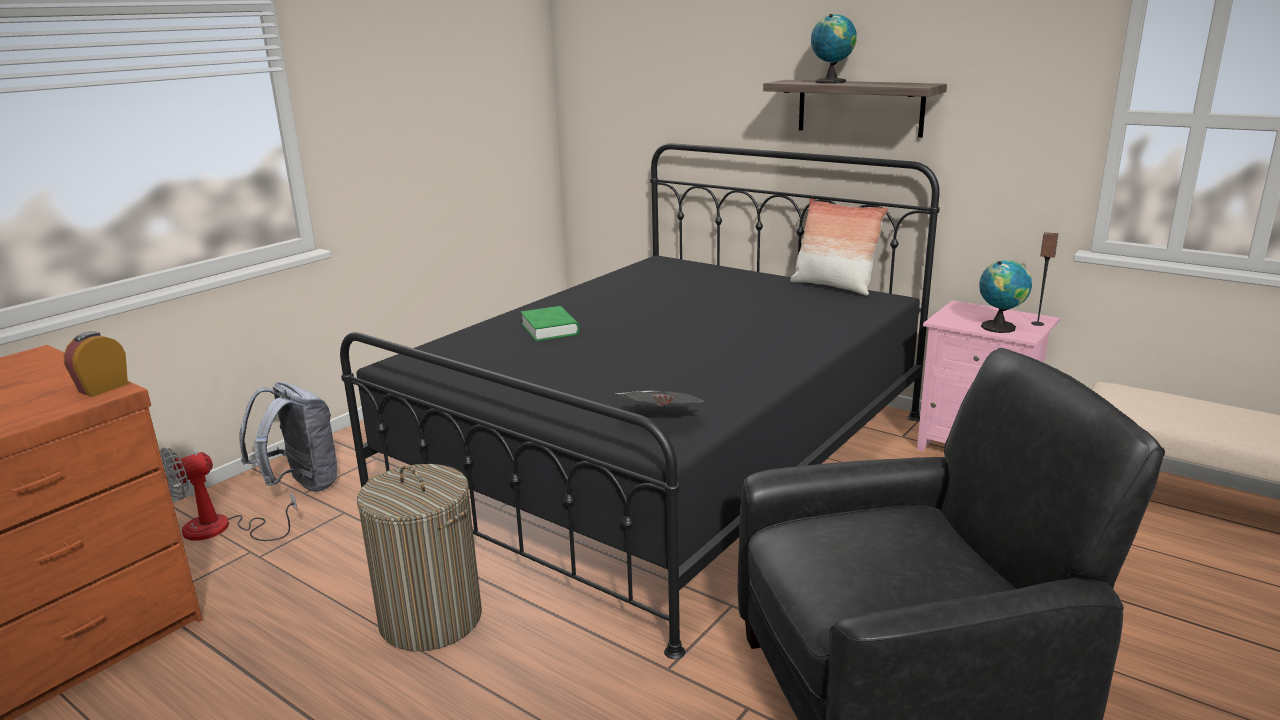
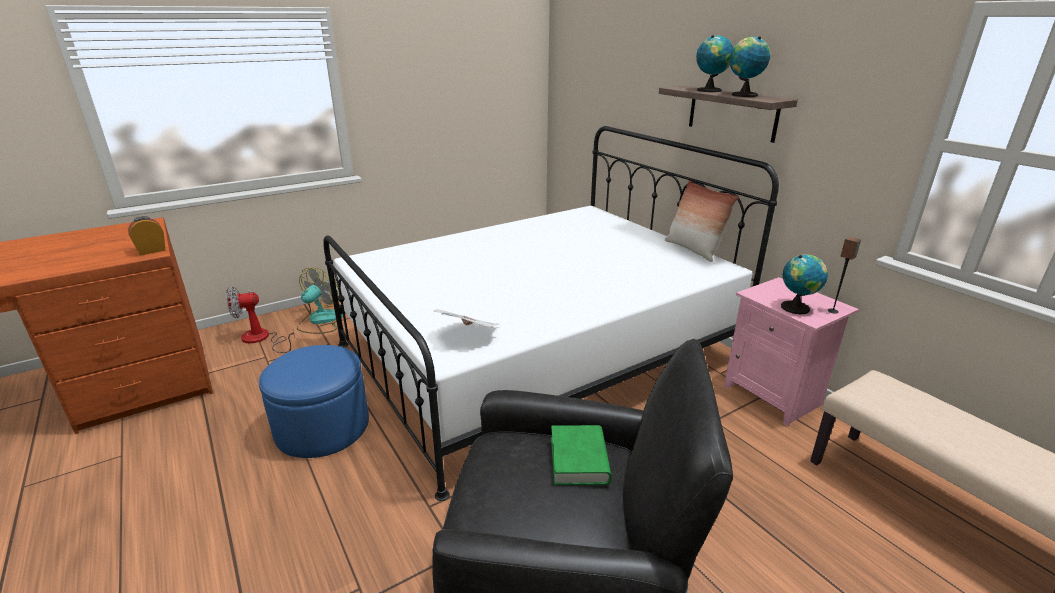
camera: 20 degrees right, 5 degrees up
(301, 485) = (320, 321): grey backpack -> fan
(431, 619) = (322, 427): laundry basket -> blue ottoman
(550, 329) = (469, 250): green book -> green book (579, 460)
(663, 460) = (537, 352): black bed -> white bed
(880, 83) = (742, 95): none -> globe

